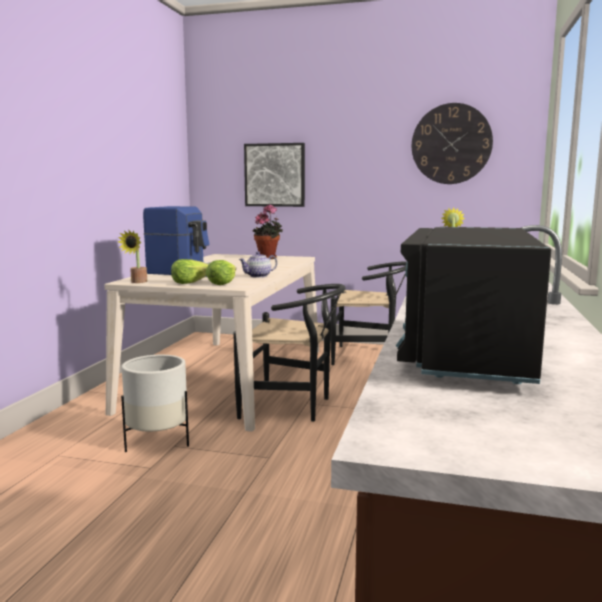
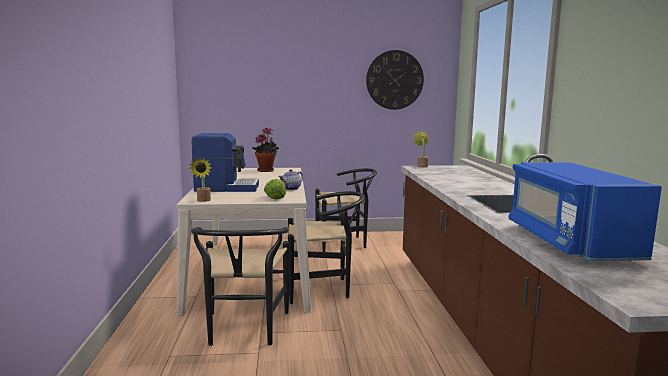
camera: 20 degrees left, 0 degrees up
(157, 441) = (244, 331): white planter -> black chair
(190, 282) = (248, 198): lettuce -> none
(275, 175) = (257, 101): picture -> none
(467, 351) = (569, 242): black microwave -> blue microwave

